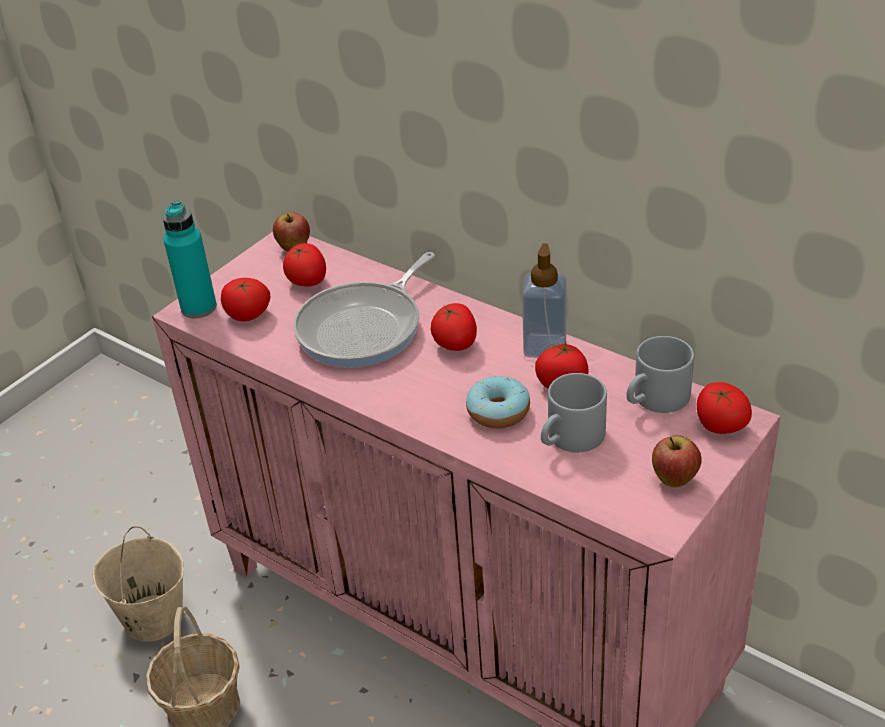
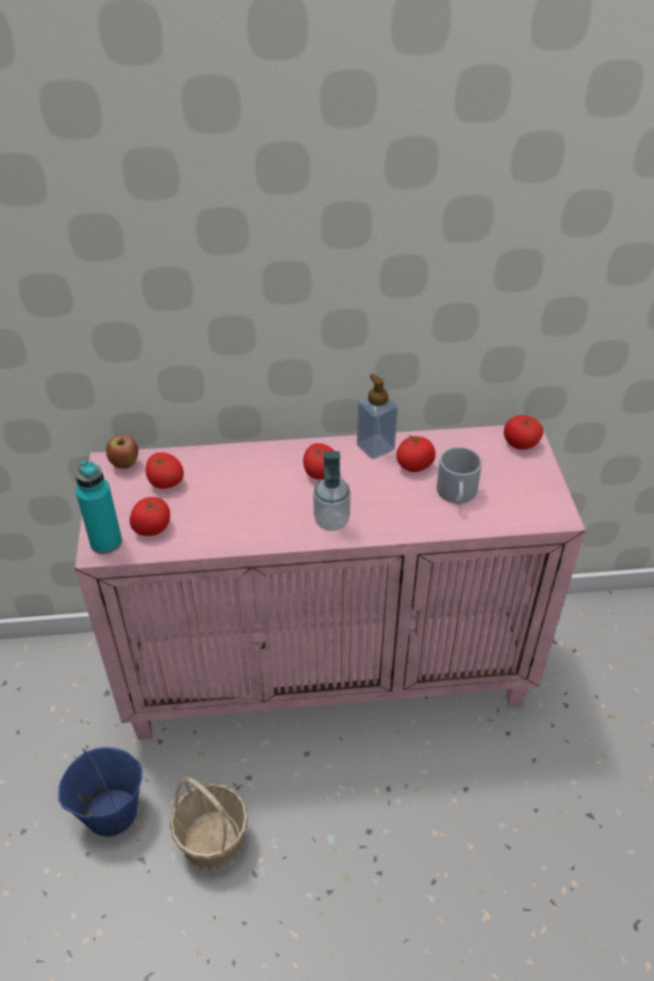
camera: 45 degrees left, 5 degrees up
(153, 618) = (111, 812): beige bucket -> blue bucket
(364, 328) = (248, 494): frying pan -> none
(407, 394) = (331, 521): none -> soap dispenser
(498, 411) = (399, 501): donut -> none
(655, 400) = (472, 447): grey mug -> none
(674, 480) = (536, 487): apple -> none

